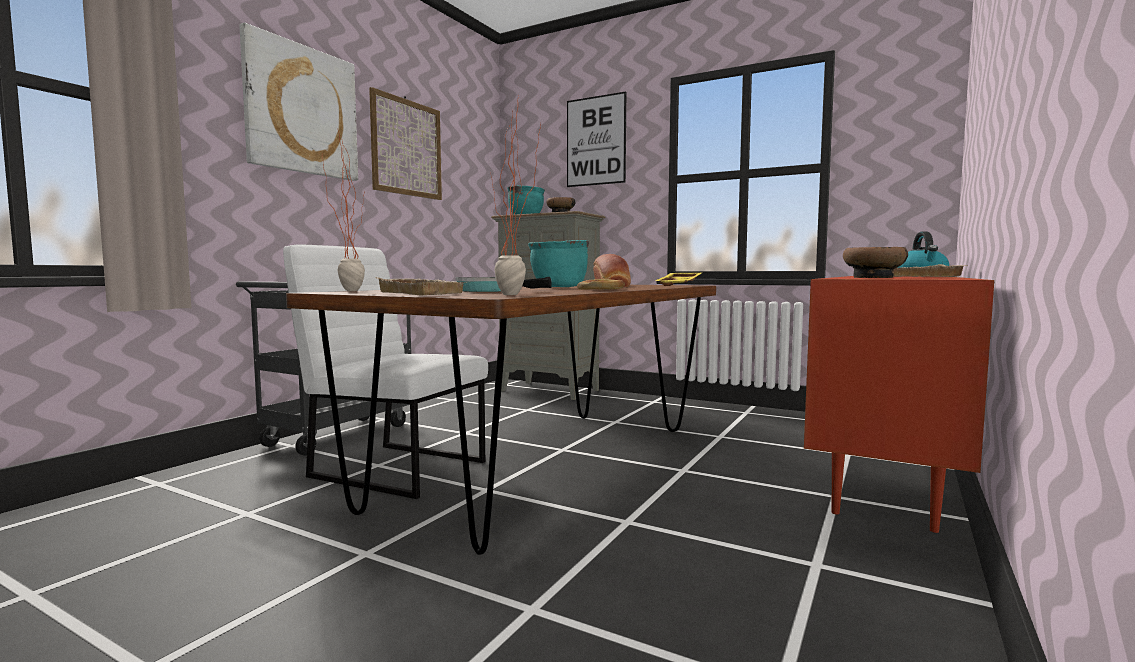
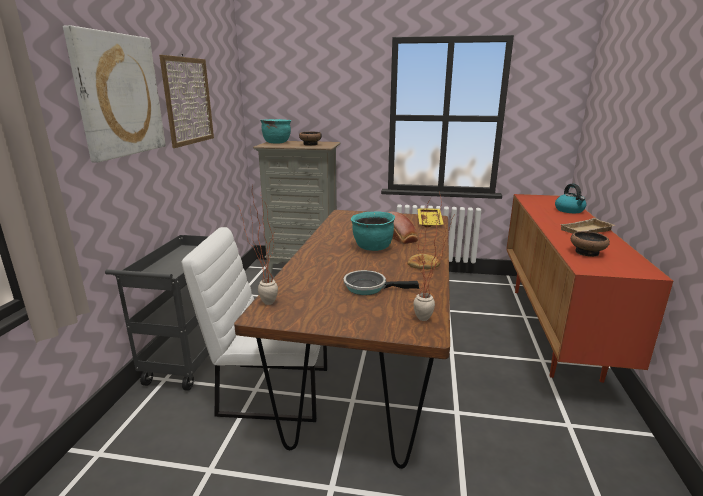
camera: 20 degrees left, 15 degrees up
(424, 293) = (356, 319): beige tray -> none
(596, 141) = (329, 80): picture -> none

